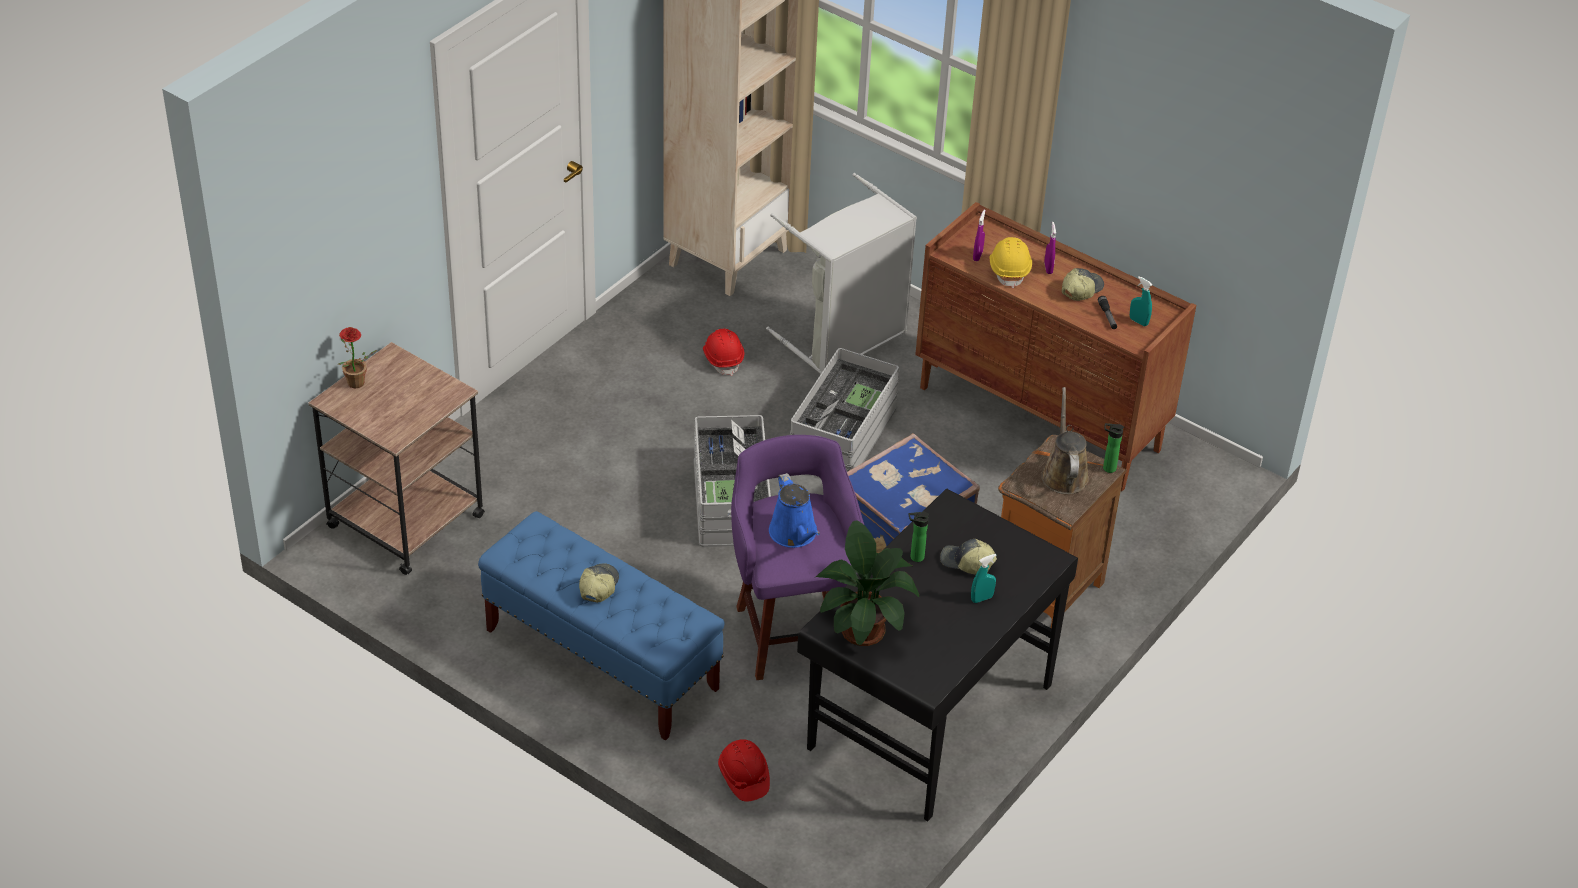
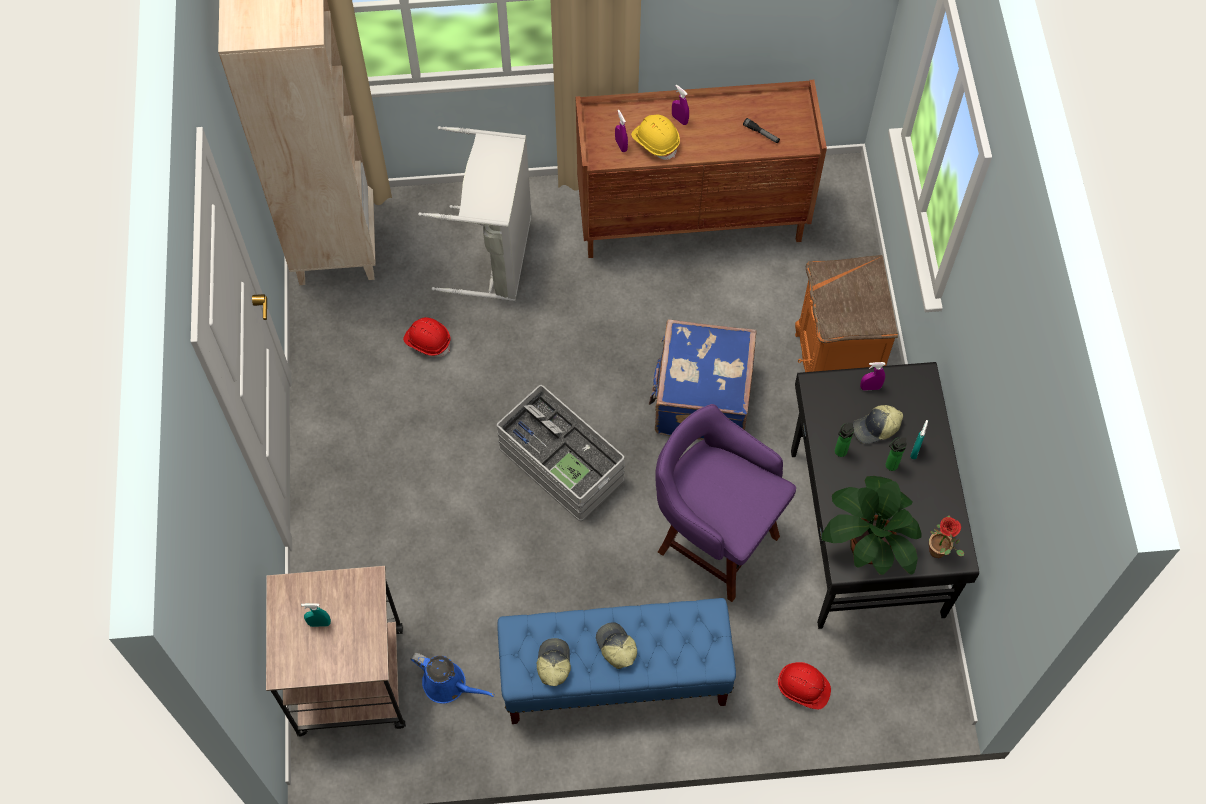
camera: 40 degrees left, 20 degrees up
(356, 385) = (286, 641): potted plant -> potted plant (940, 552)
(795, 534) = (726, 494): blue watering can -> blue watering can (448, 684)
(844, 435) = (579, 342): grey storage box -> none
(996, 535) = (870, 387): none -> purple spray bottle
(1064, 473) = (849, 292): brown watering can -> none
(1081, 289) = (720, 122): cap -> cap (553, 664)
(1107, 468) = (871, 264): bottle -> bottle (890, 466)
(1138, 321) = (785, 122): turquoise spray bottle -> turquoise spray bottle (319, 623)

